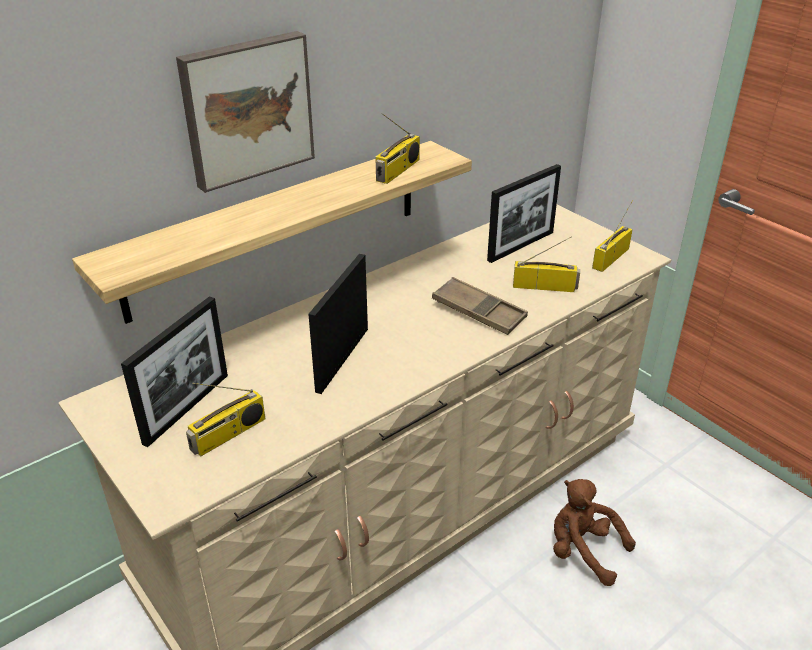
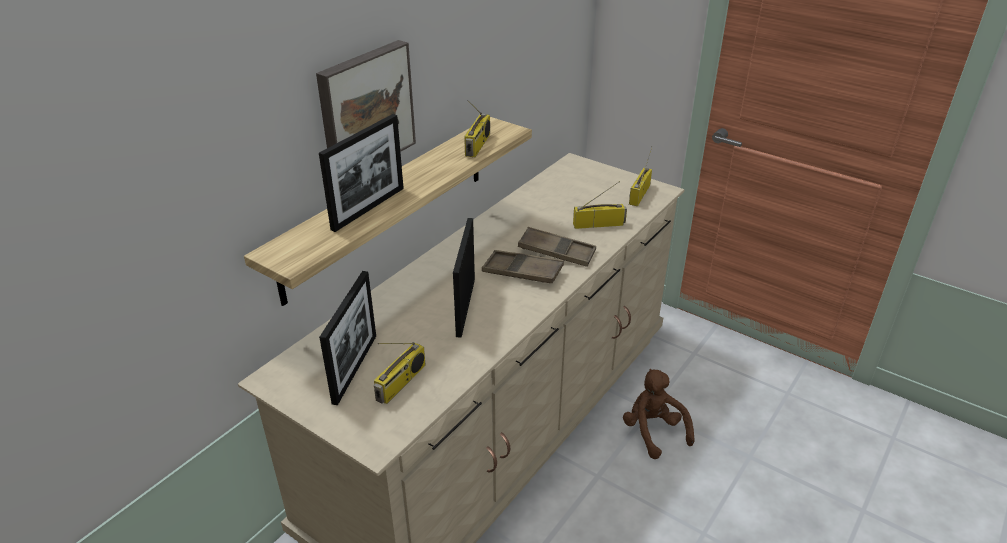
camera: 15 degrees left, 0 degrees up
(427, 329) = (522, 272): none -> brown tray
(521, 246) = (566, 194): picture frame -> picture frame (368, 208)
(583, 551) = (653, 431): brown plush toy -> brown plush toy turned 45 degrees clockwise

